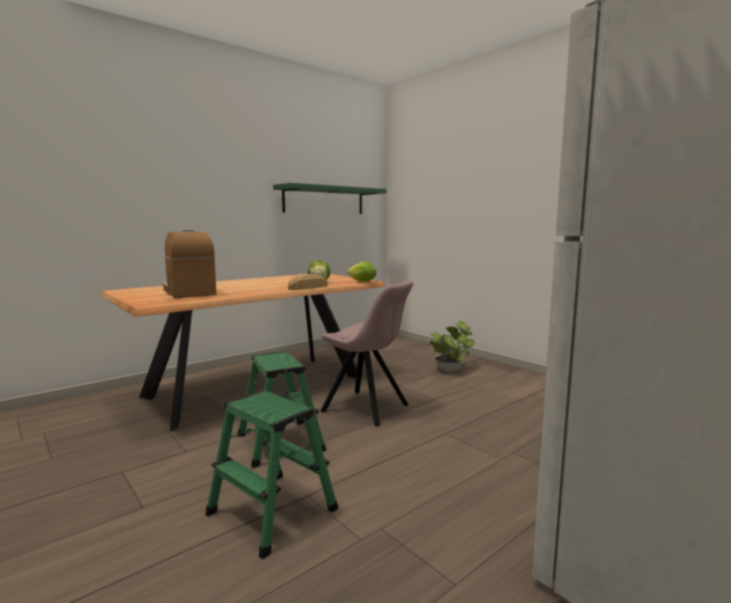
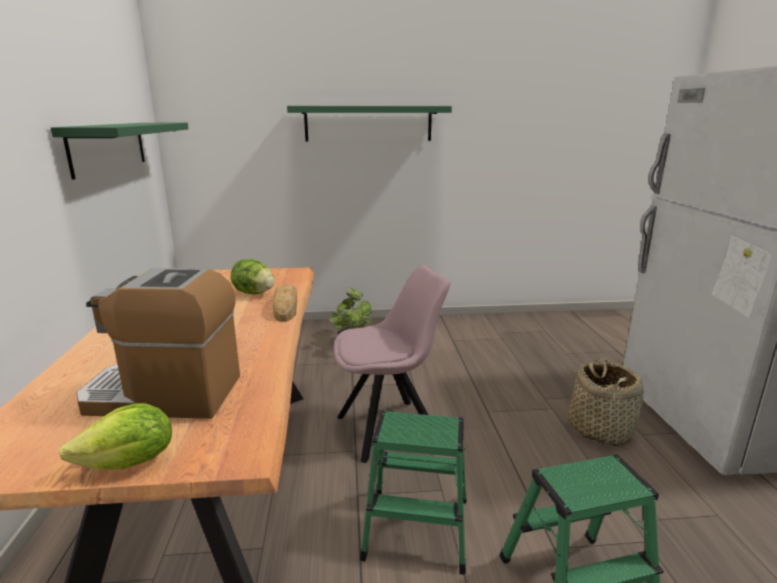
camera: 55 degrees left, 10 degrees up
(362, 281) = (295, 275): lettuce -> lettuce (130, 463)
(508, 489) = (600, 429): none -> basket
(509, 184) = (368, 123): none -> green shelf

